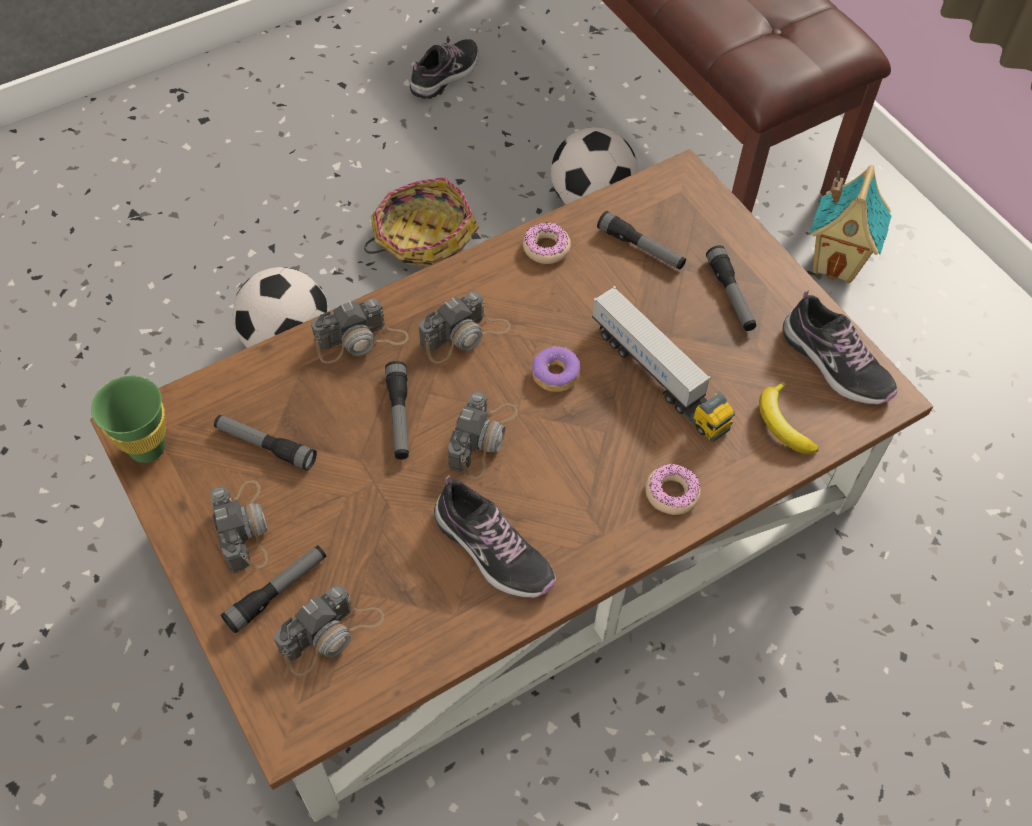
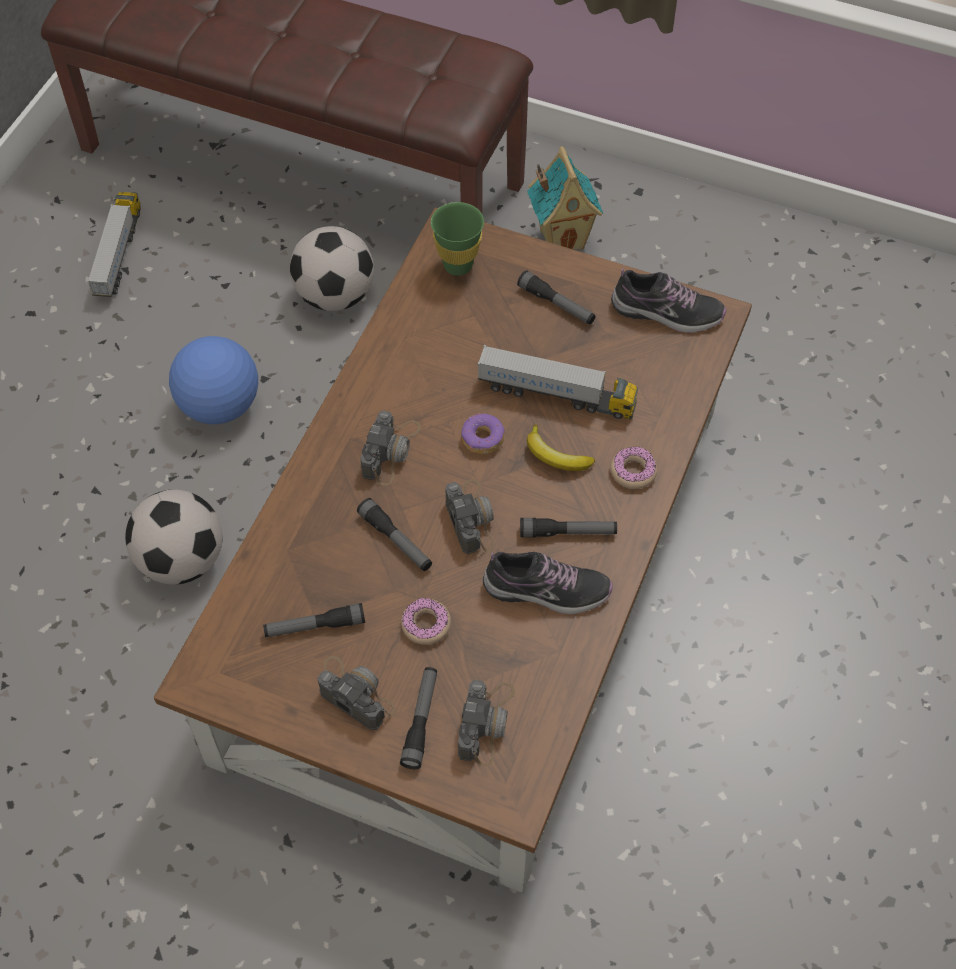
camera: 35 degrees left, 0 degrees up
(147, 448) = (222, 687): green cup -> green cup (458, 265)
(361, 340) = (315, 503): camera -> none
(422, 237) = (220, 405): basket -> football
(446, 75) = (119, 254): shoe -> toy truck
(546, 248) = (394, 347): donut -> donut (426, 624)
(641, 248) = (463, 306): flashlight -> flashlight (568, 532)
(782, 424) = (666, 377): banana -> banana (555, 456)

